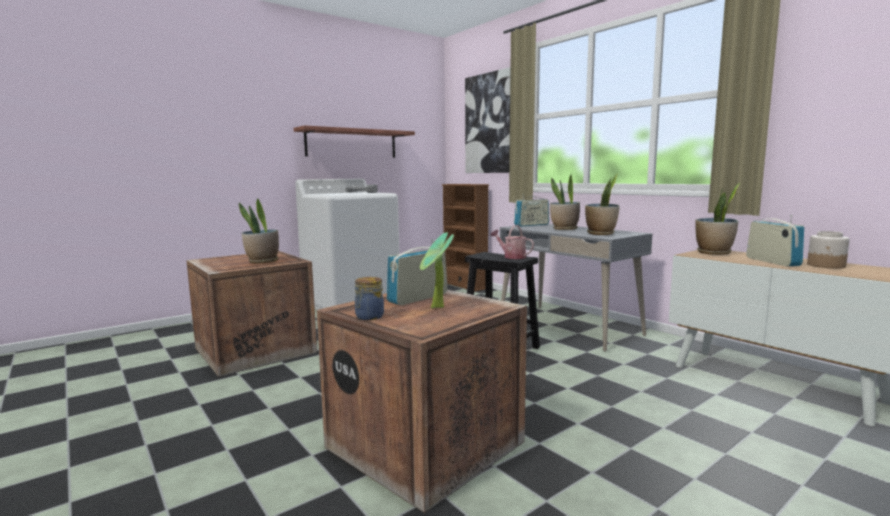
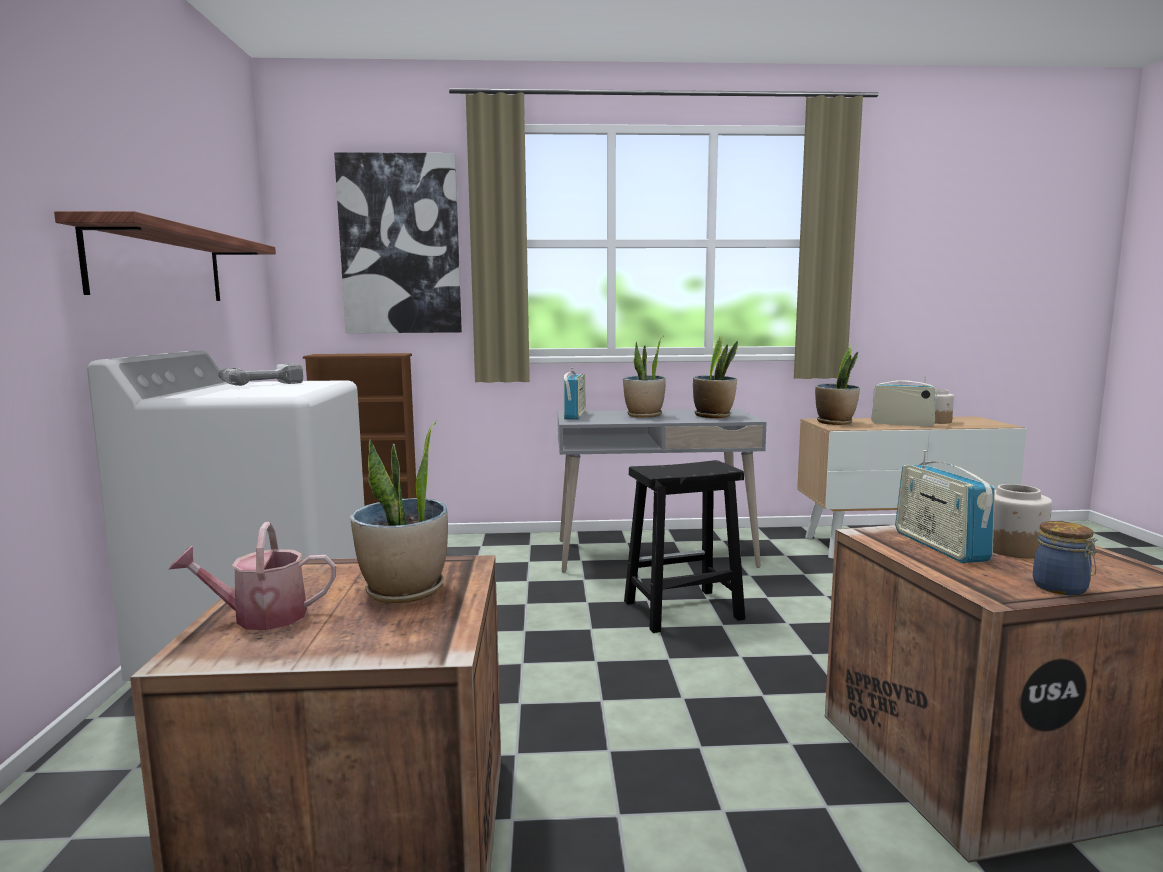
camera: 55 degrees left, 0 degrees up
(436, 308) = (1012, 549): potted plant -> jar
(512, 256) = (697, 465): watering can -> watering can (260, 617)

